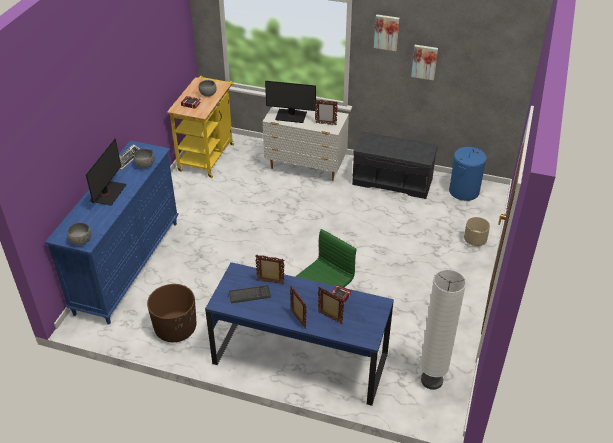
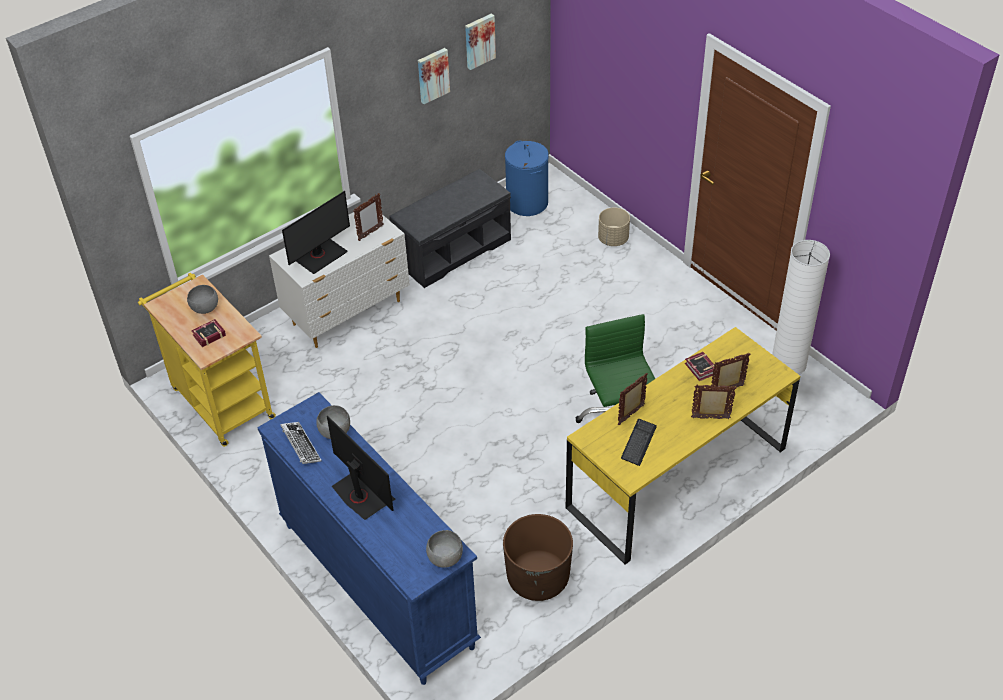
camera: 55 degrees left, 5 degrees up
(300, 359) = (676, 477): blue desk -> yellow desk
(386, 32) = (381, 65): picture -> picture (479, 40)

